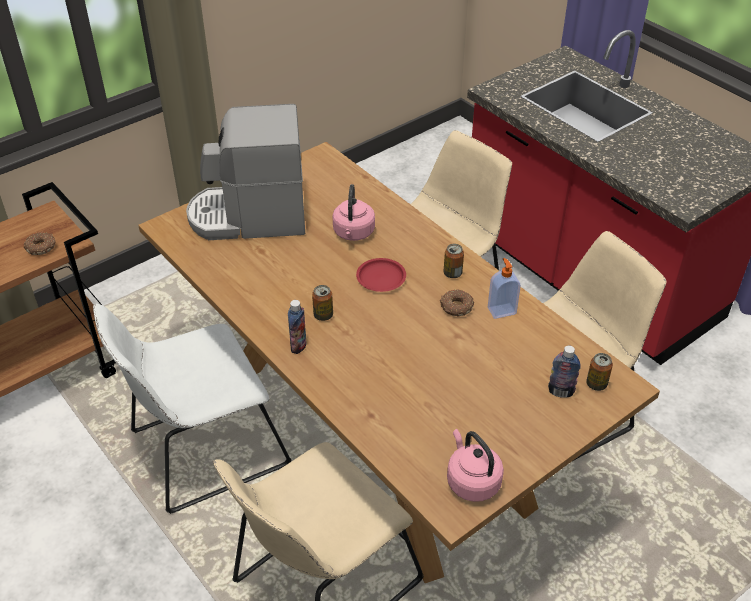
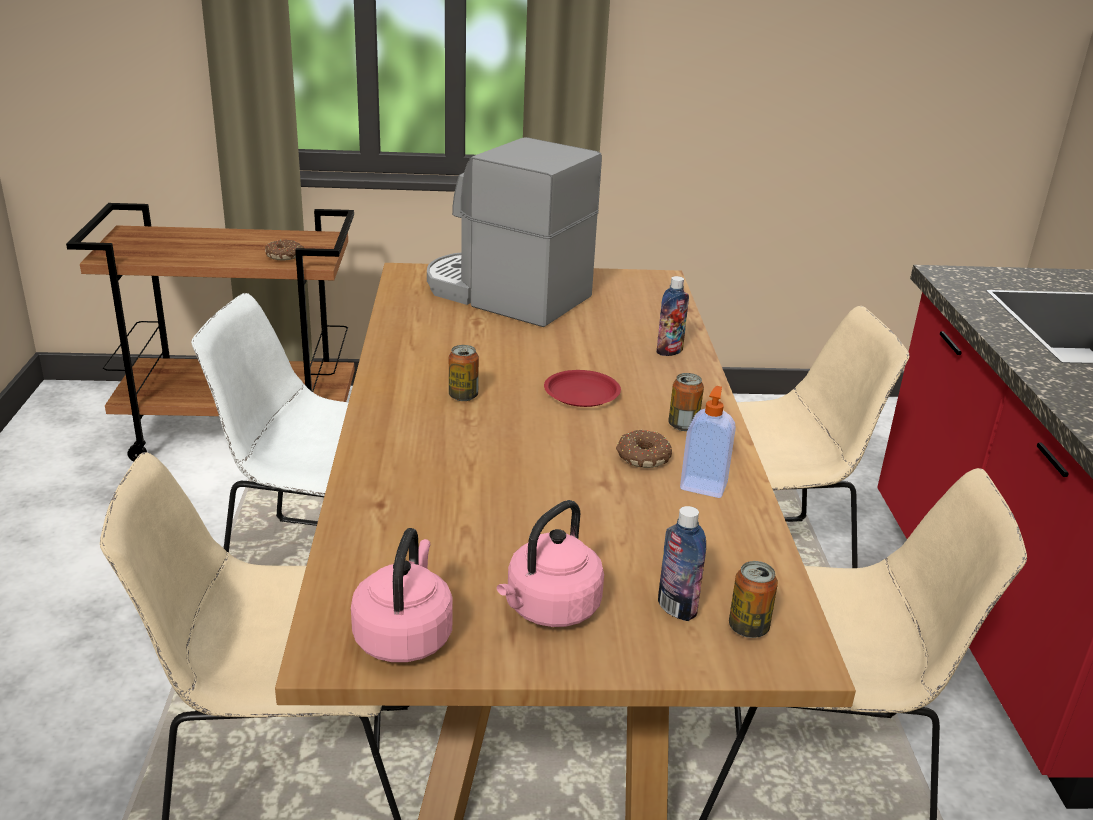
camera: 35 degrees right, 15 degrees down
(298, 346) = (395, 408): bottle -> bottle (669, 351)
(353, 233) = (604, 347): pink kettle -> pink kettle (549, 610)

